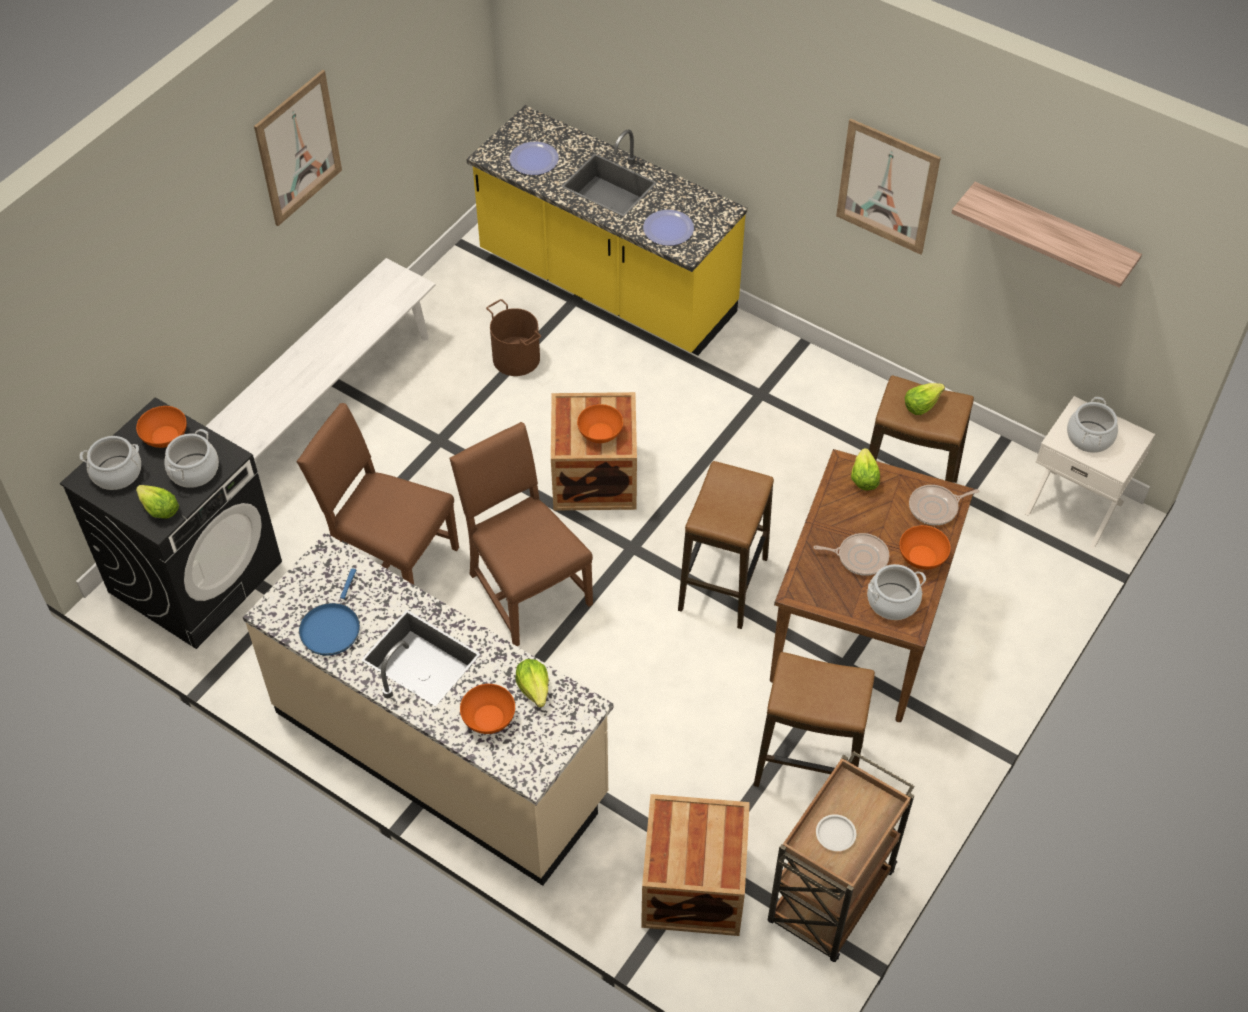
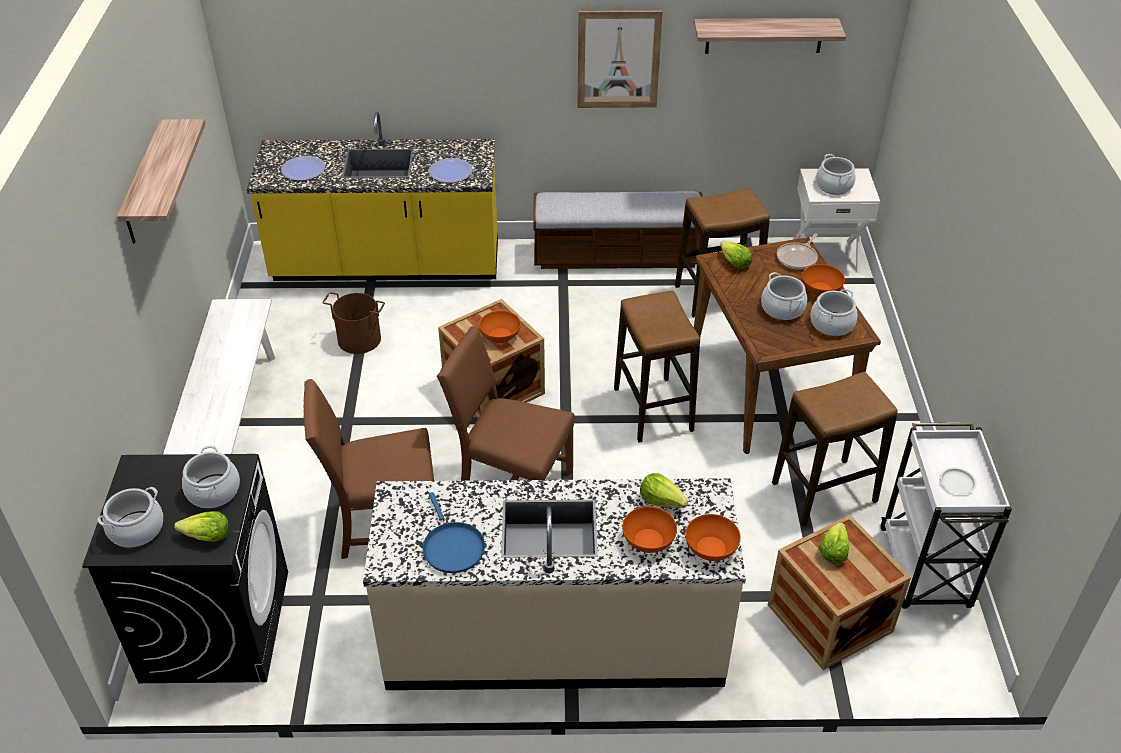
camera: 35 degrees left, 10 degrees down
(165, 436) = (160, 479): orange bowl -> orange bowl (711, 548)
(298, 148) = (145, 184): picture -> shelf
(829, 899) = (925, 570): brown cart -> white cart
(844, 390) = (617, 256): none -> bench
(859, 557) = (782, 309): frying pan -> cooking pot
(921, 404) = (724, 206): lettuce -> lettuce (833, 551)

